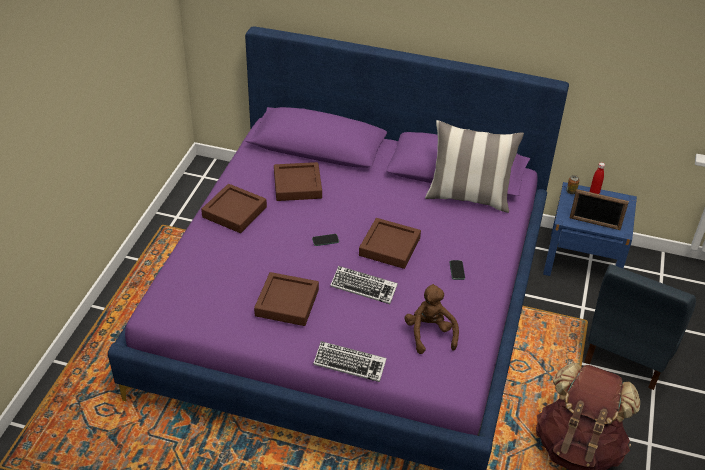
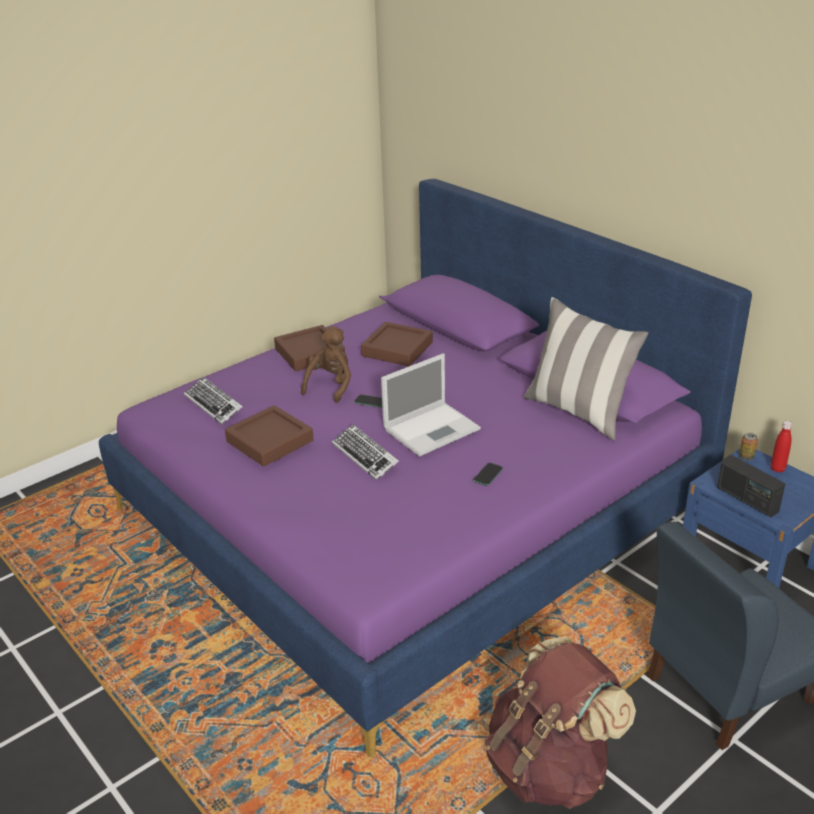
camera: 35 degrees right, 10 degrees down
(350, 364) = (272, 518): keyboard -> keyboard (214, 404)
(389, 247) = (433, 428): brown tray -> laptop
(429, 333) = (389, 523): brown plush toy -> brown plush toy (330, 385)
(594, 223) = (747, 499): picture frame -> radio

